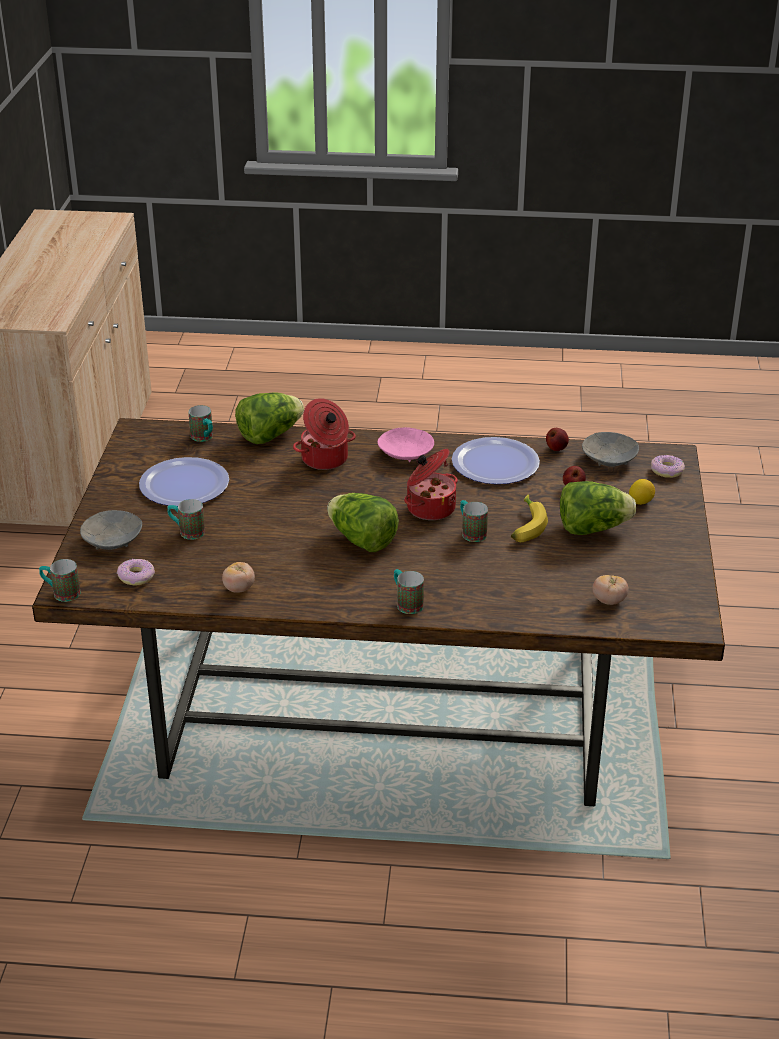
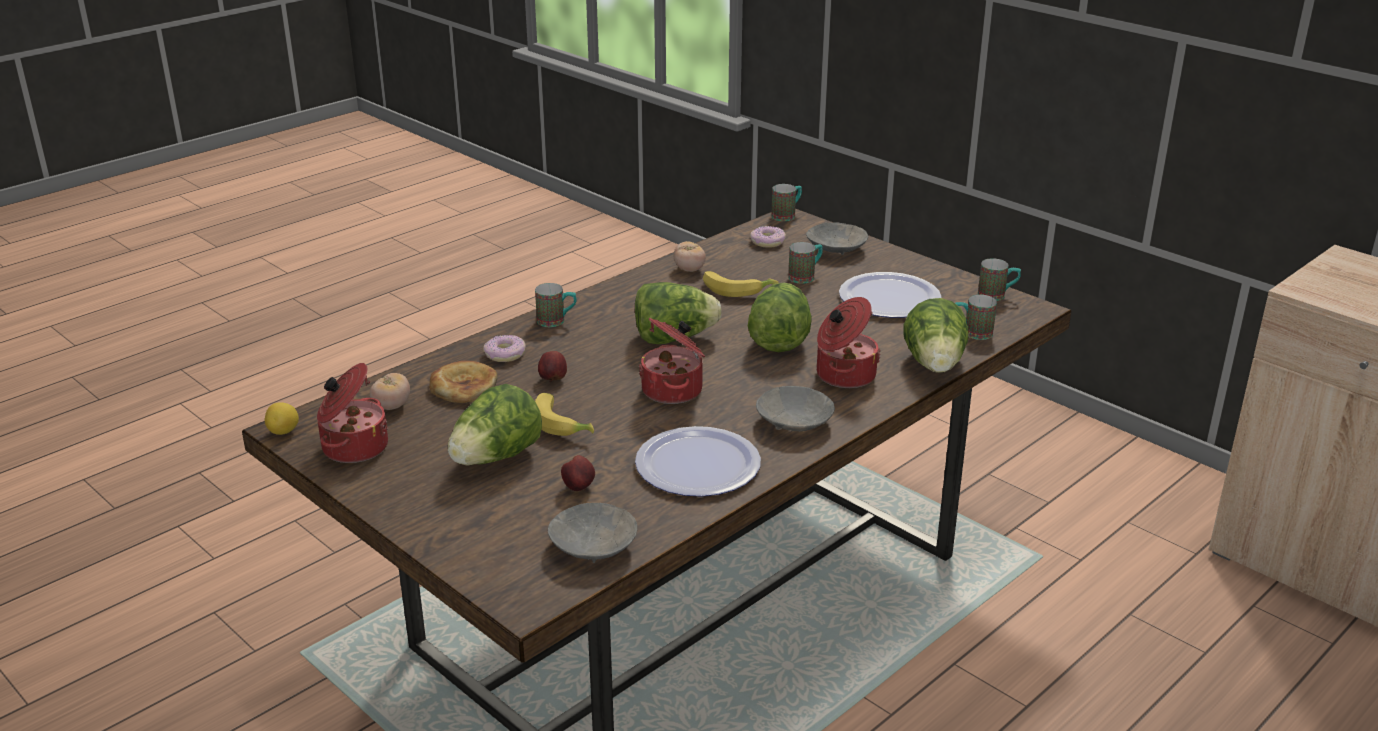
camera: 130 degrees right, 5 degrees down
(249, 551) = (737, 289): none -> banana
(307, 500) = (779, 339): none -> lettuce
(406, 453) = (795, 422): pink bowl -> grey bowl
(471, 532) = (601, 392): mug -> mug (997, 295)
(545, 588) = (463, 386): none -> bread
(556, 449) = (668, 521): apple -> apple (553, 379)
(640, 502) = (486, 514): lemon -> lemon (284, 432)
(666, 585) = (353, 447): none -> cooking pot
(667, 470) = (506, 573): donut -> donut (505, 354)

